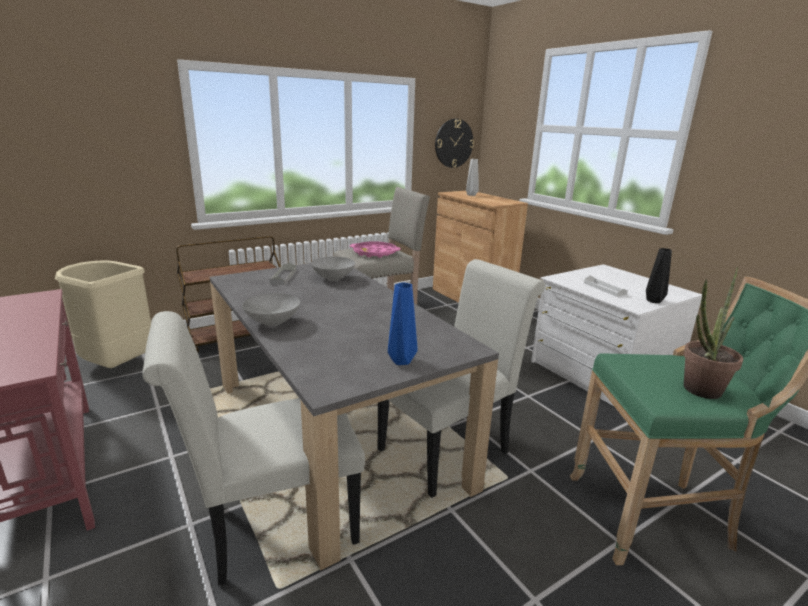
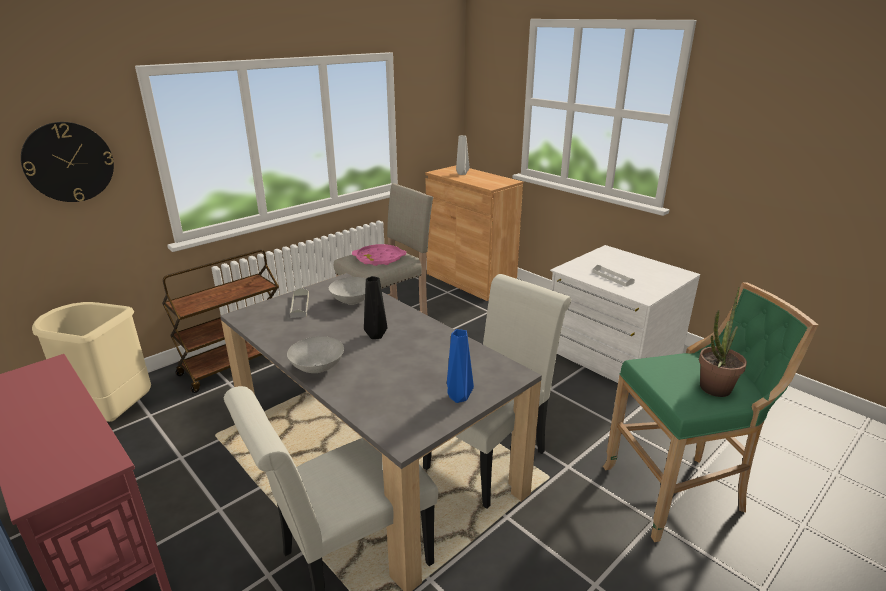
camera: 10 degrees left, 5 degrees up
(453, 143) = (437, 116): wall clock -> wall clock (68, 162)
(653, 301) = (659, 288): black vase -> black vase (376, 335)

